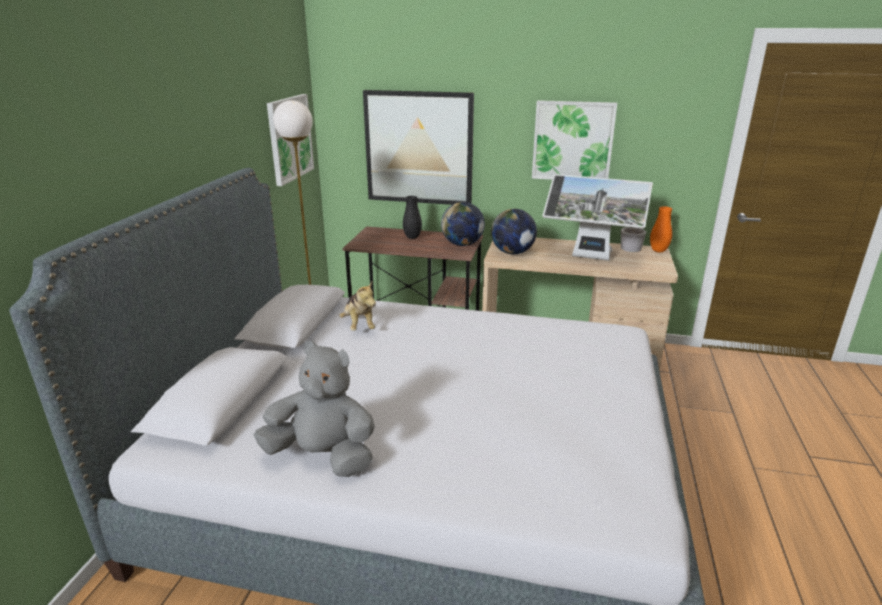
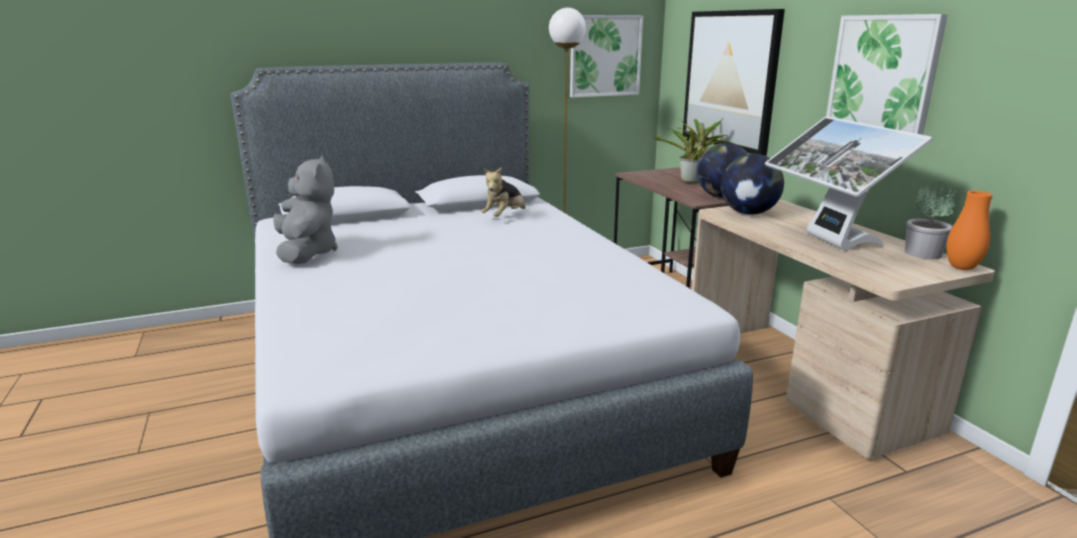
camera: 55 degrees right, 5 degrees down
(412, 237) = (691, 181): black vase -> potted plant

